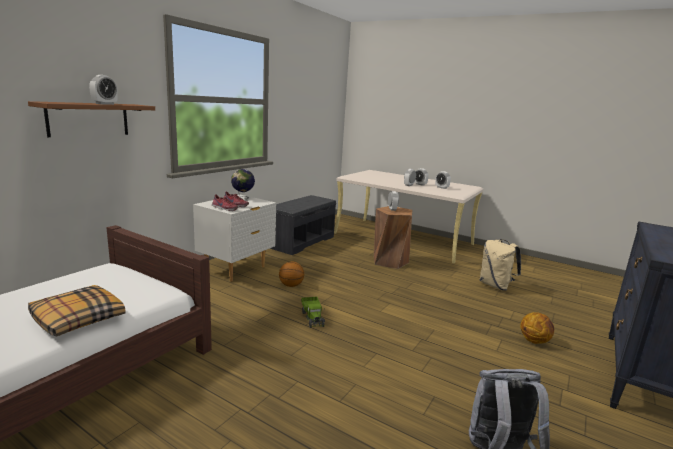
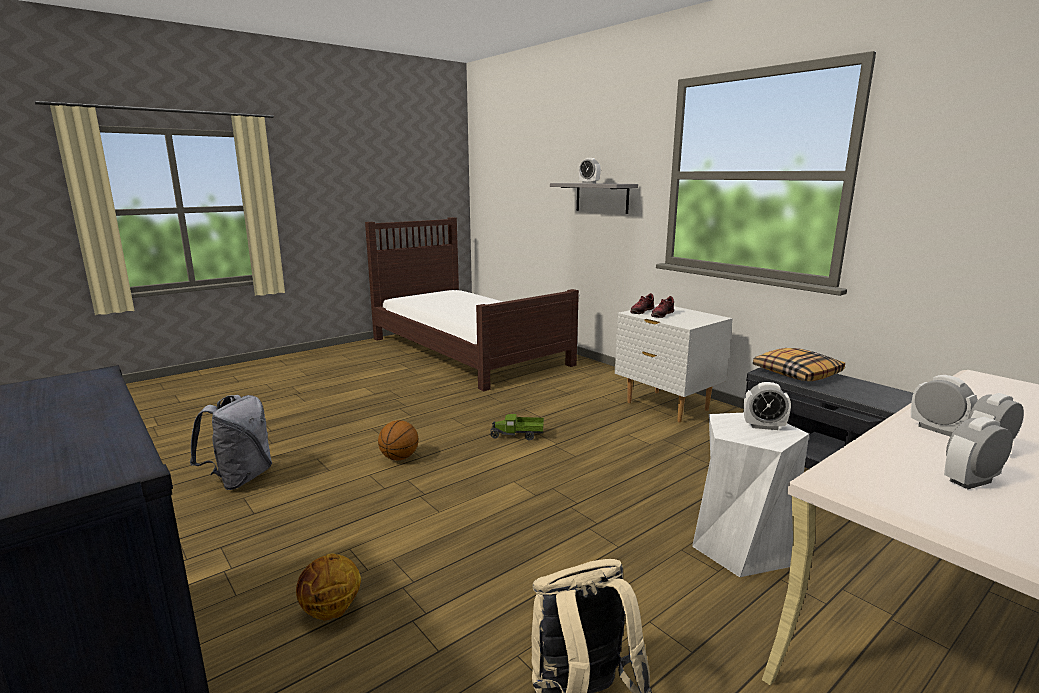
camera: 110 degrees right, 0 degrees up
(77, 318) = (461, 314): pillow -> pillow (796, 373)
(88, 119) = (602, 197): brown shelf -> grey shelf
(243, 198) = (707, 318): globe -> none
(291, 285) = (611, 433): basketball -> basketball (399, 458)
(389, 261) = (740, 547): brown stool -> white stool

